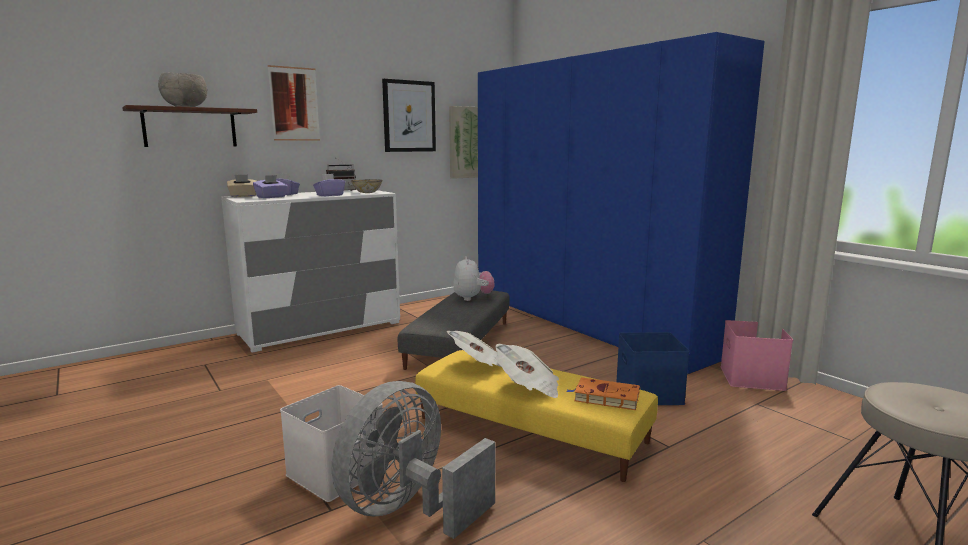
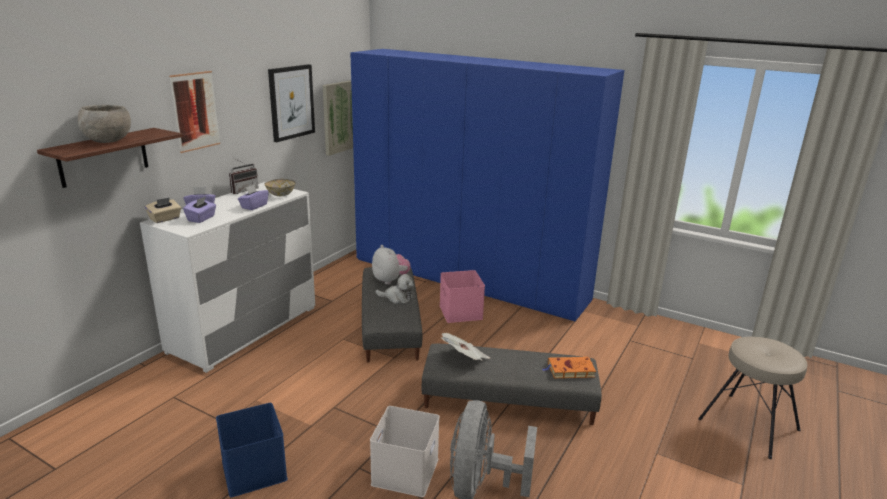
camera: 25 degrees left, 10 degrees up
(463, 311) = (397, 298): none -> plush toy
(528, 387) = (515, 372): newspaper -> none
(531, 429) = (508, 398): yellow ottoman -> grey ottoman
(647, 392) = (559, 345): blue storage box -> blue storage box (252, 469)
(750, 377) = (613, 316): pink storage box -> pink storage box (459, 312)

